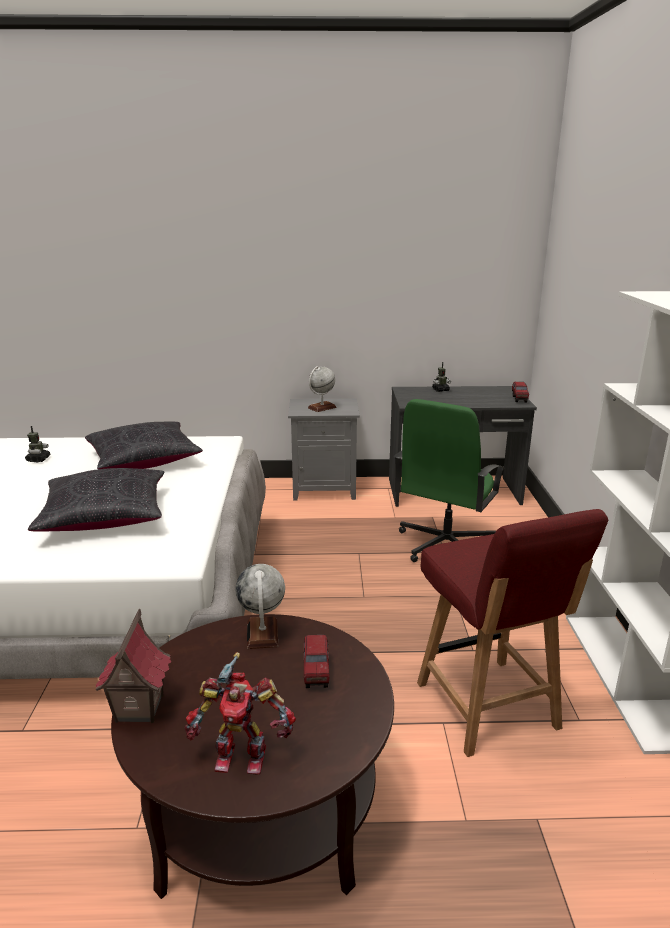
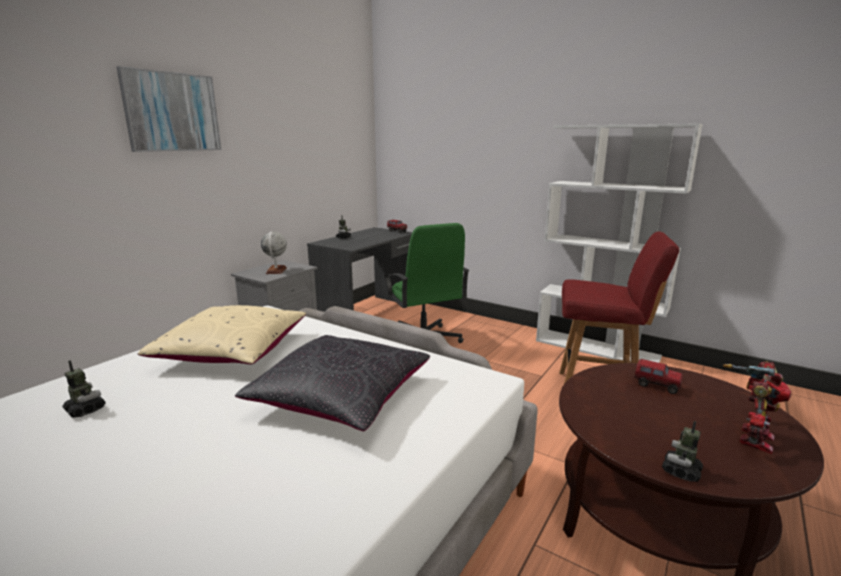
camera: 55 degrees left, 5 degrees down
(138, 709) = (681, 471): toy house -> toy robot
(144, 460) = (233, 351): black pillow -> beige pillow
(250, 241) = (172, 112): none -> picture
(262, 634) = (593, 391): globe -> none

